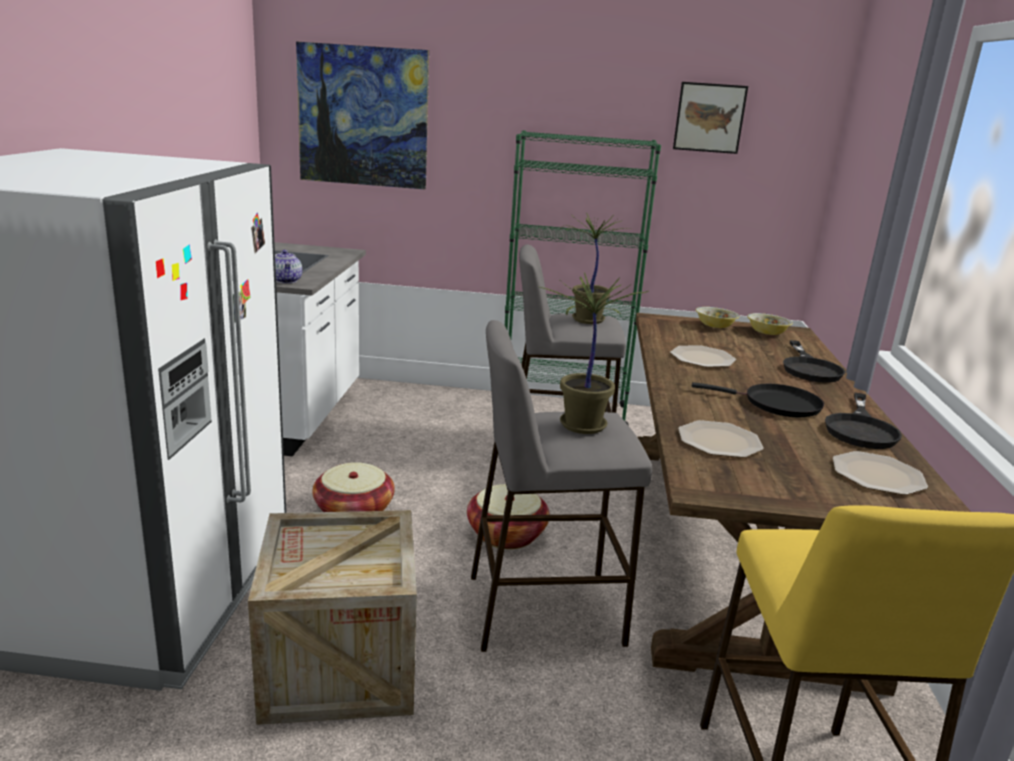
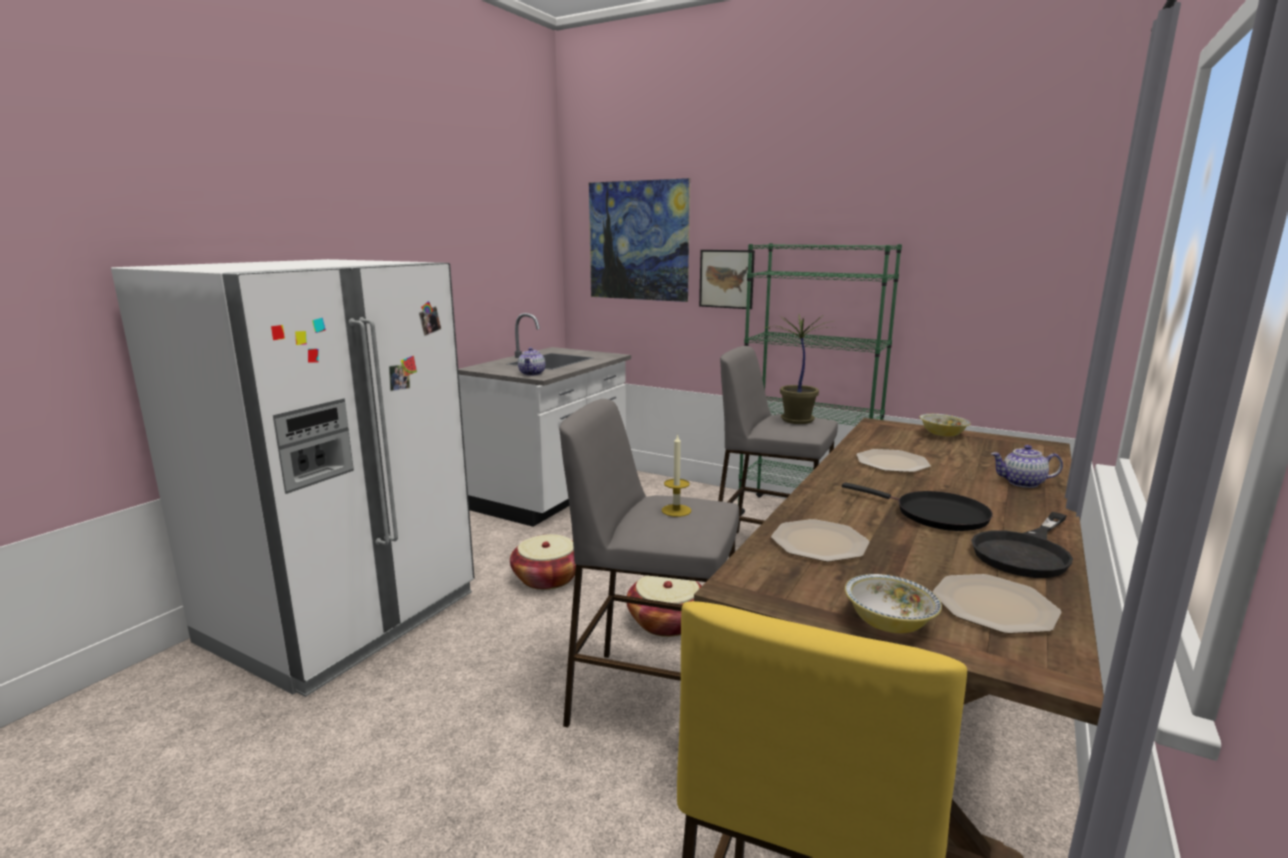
camera: 25 degrees right, 5 degrees down
(340, 665) = (435, 708): crate -> none
(583, 426) = (676, 510): potted plant -> candle
(709, 118) = (962, 217): picture -> picture (726, 279)
(767, 333) = (1003, 445): bowl -> bowl (889, 623)
(809, 368) = (1022, 483): black frying pan -> teapot

